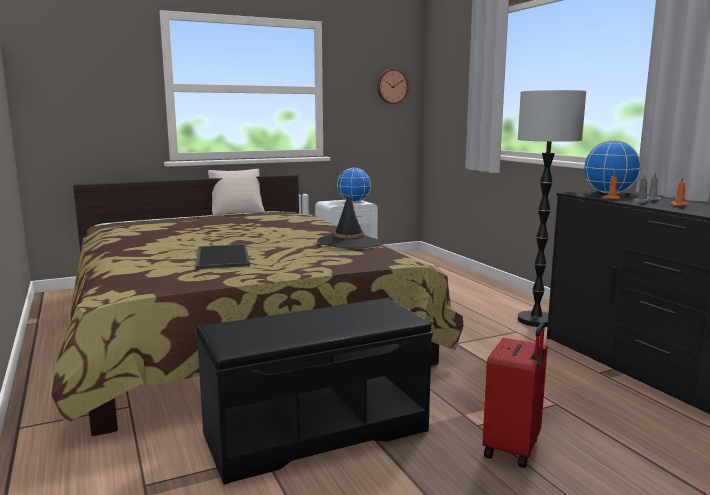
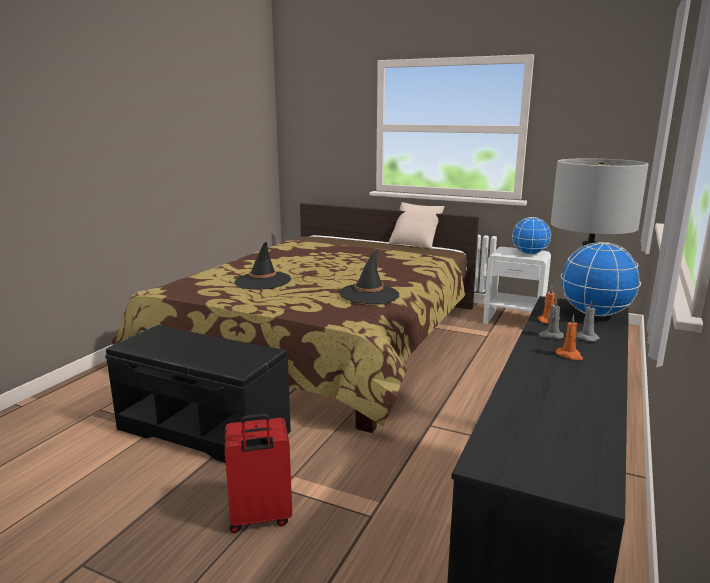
camera: 50 degrees right, 5 degrees up
(221, 257) = (263, 281): tray -> black hat
(391, 86) = (621, 124): wall clock -> none

